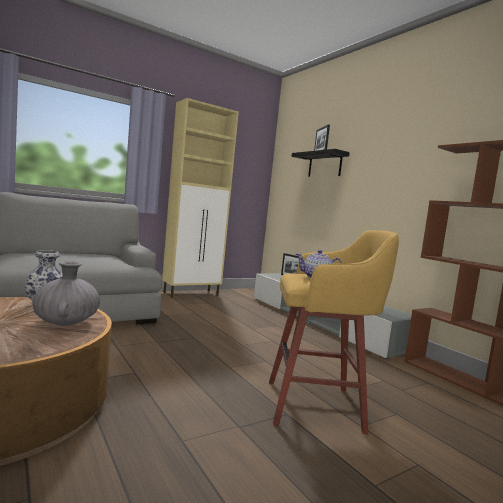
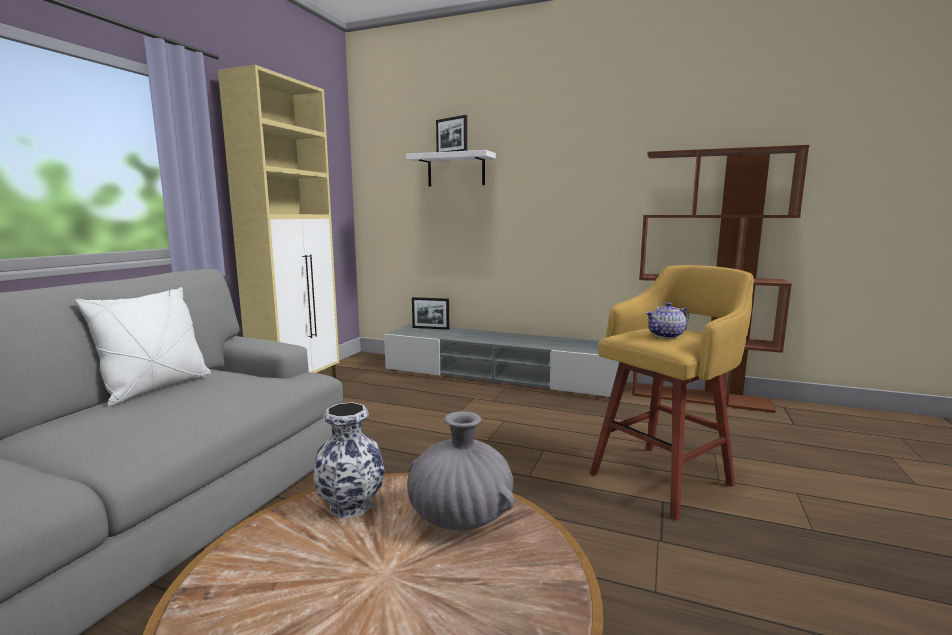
camera: 35 degrees left, 5 degrees up
(74, 253) = (156, 388): none -> white pillow
(325, 165) = (456, 170): black shelf -> white shelf

